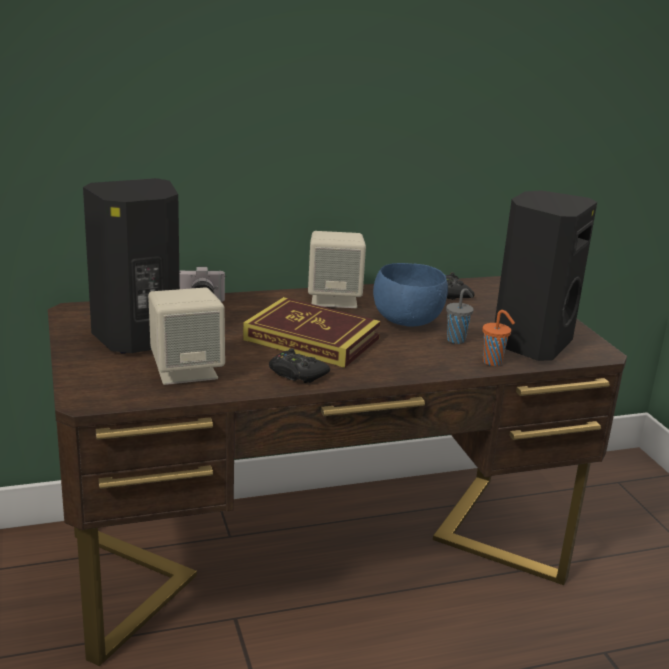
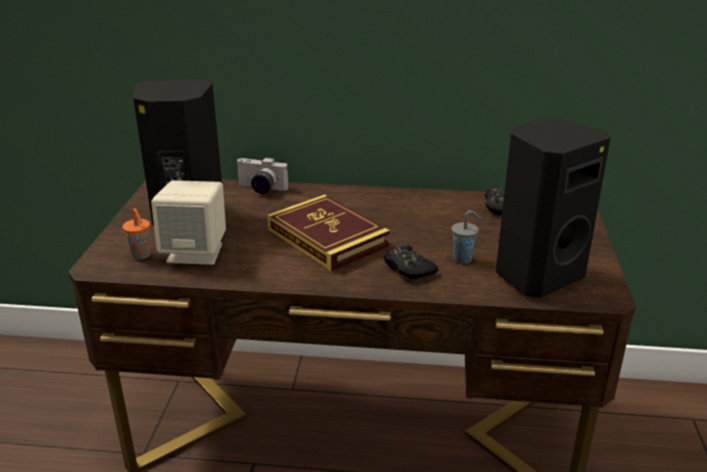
camera: 25 degrees right, 5 degrees up
(296, 374) = (283, 271): black game controller -> black game controller (408, 268)
(334, 299) = (384, 200): beige speaker -> none
(407, 321) = (432, 232): blue bowl -> none
(493, 362) = (479, 289): orange cup -> orange cup (141, 256)

